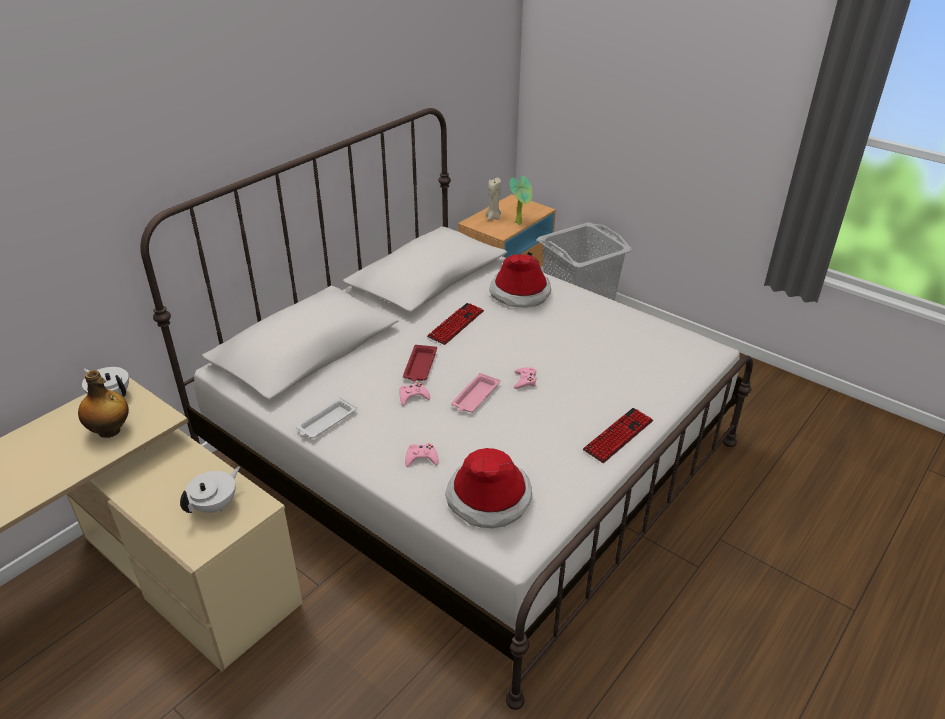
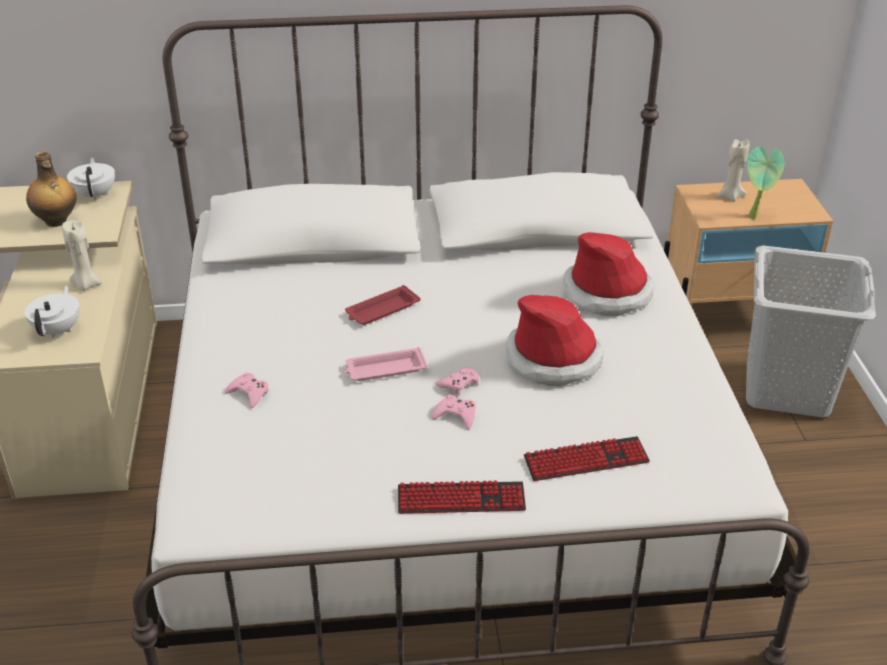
camera: 45 degrees right, 0 degrees up
(184, 465) = (85, 285): none -> beige candle
(215, 505) = (58, 330): white teapot -> white teapot turned 75 degrees counterclockwise
(326, 422) = (226, 313): white tray -> none
(413, 396) = (330, 334): pink game controller -> pink game controller (456, 415)
(456, 324) = (483, 289): keyboard -> keyboard (586, 460)
(489, 498) = (245, 467): hat -> hat (553, 358)

